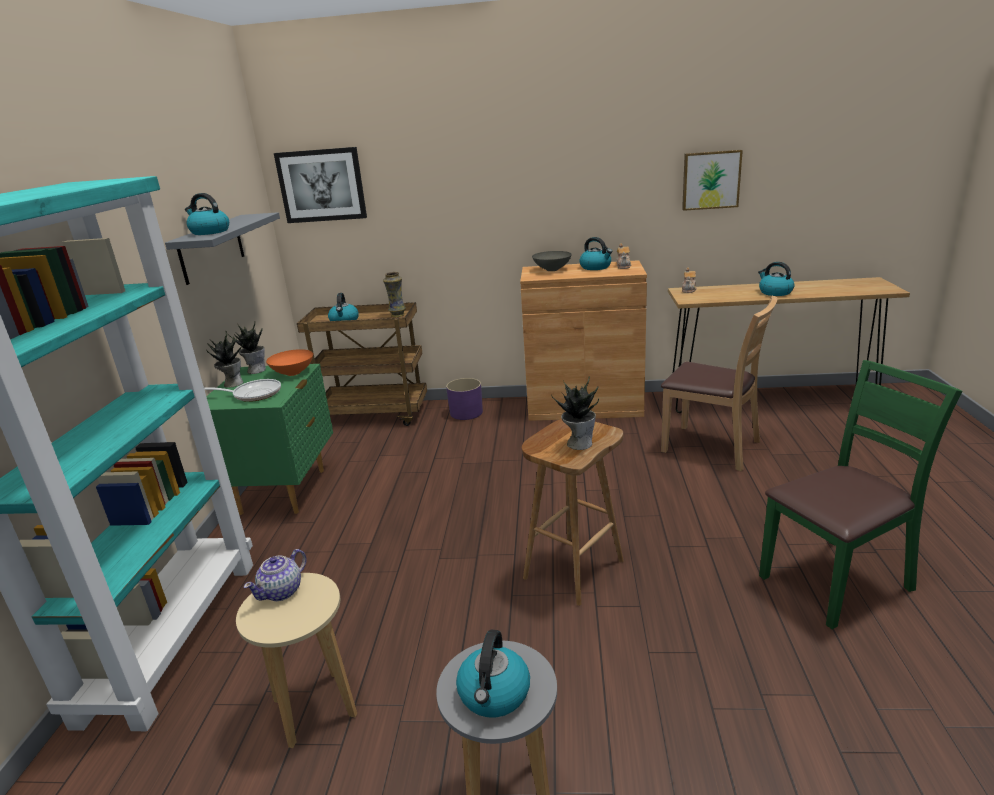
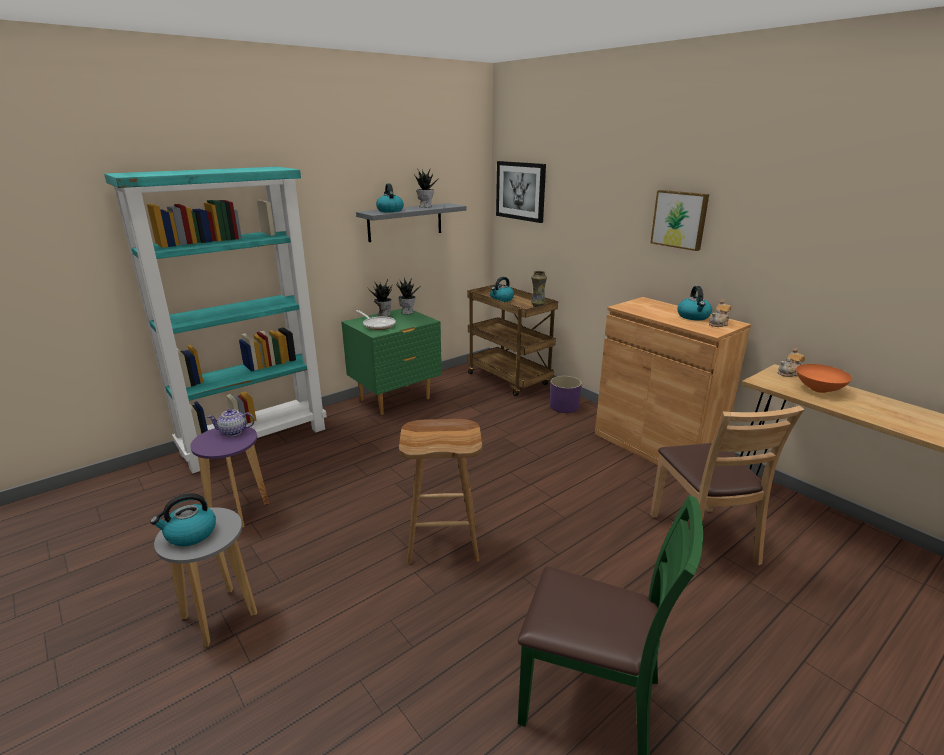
camera: 45 degrees right, 0 degrees up
(293, 373) = (416, 321): orange bowl -> orange bowl (818, 390)
(315, 708) = (239, 511): beige stool -> purple stool
(551, 270) = (654, 306): grey bowl -> none
(579, 443) = (440, 439): potted plant -> potted plant (425, 206)
(710, 180) = (855, 256): picture -> picture (680, 219)
(774, 292) = (879, 413): kettle -> none

